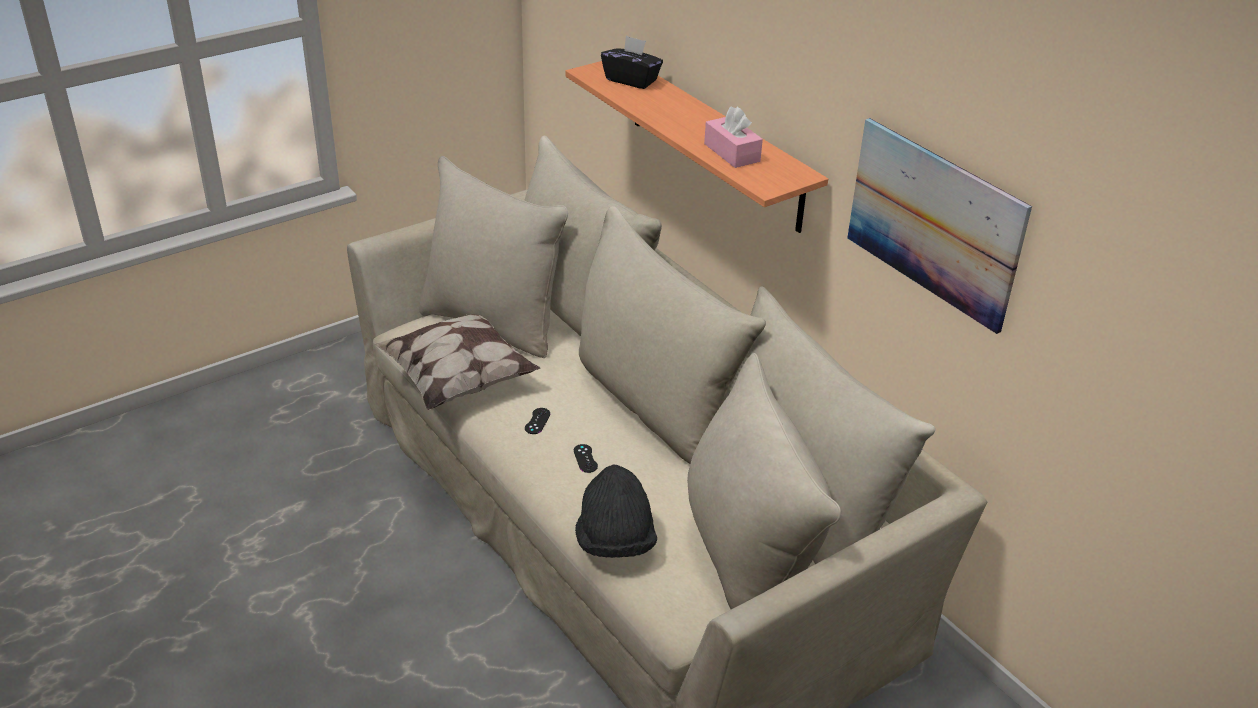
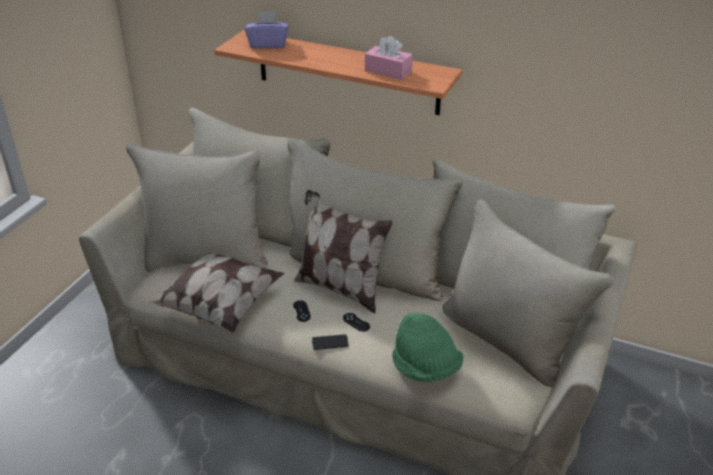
camera: 30 degrees left, 0 degrees up
(536, 468) = (330, 342): none -> phone
(604, 413) = (340, 288): none -> pillow
(615, 541) = (425, 367): black hat -> green hat
(631, 80) = (268, 44): black tissue box -> purple tissue box
(933, 222) = (563, 74): picture -> none

